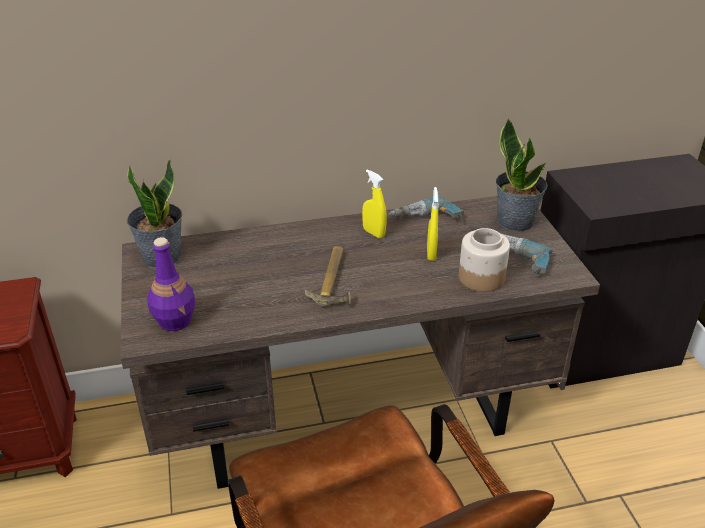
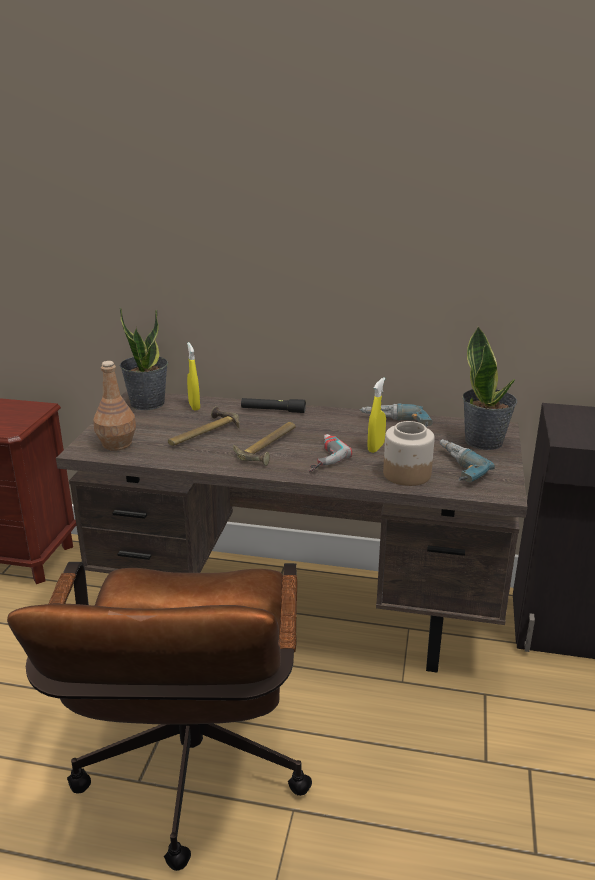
camera: 25 degrees right, 10 degrees down
(175, 320) = (117, 444): purple bottle -> brown bottle
(253, 281) = (202, 433): none -> hammer
(300, 233) = (273, 410): none -> black flashlight
(373, 233) = (337, 423): yellow spray bottle -> yellow spray bottle (194, 406)
(390, 280) = (319, 457): none -> power drill

